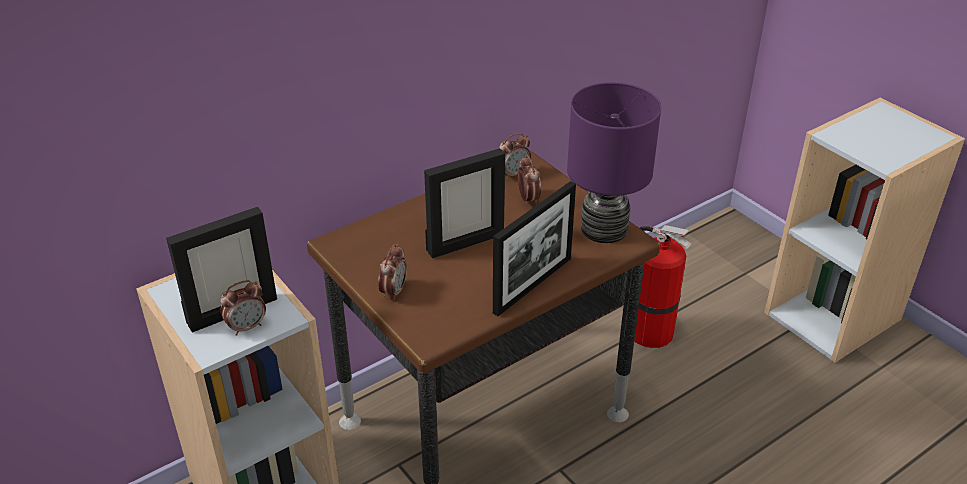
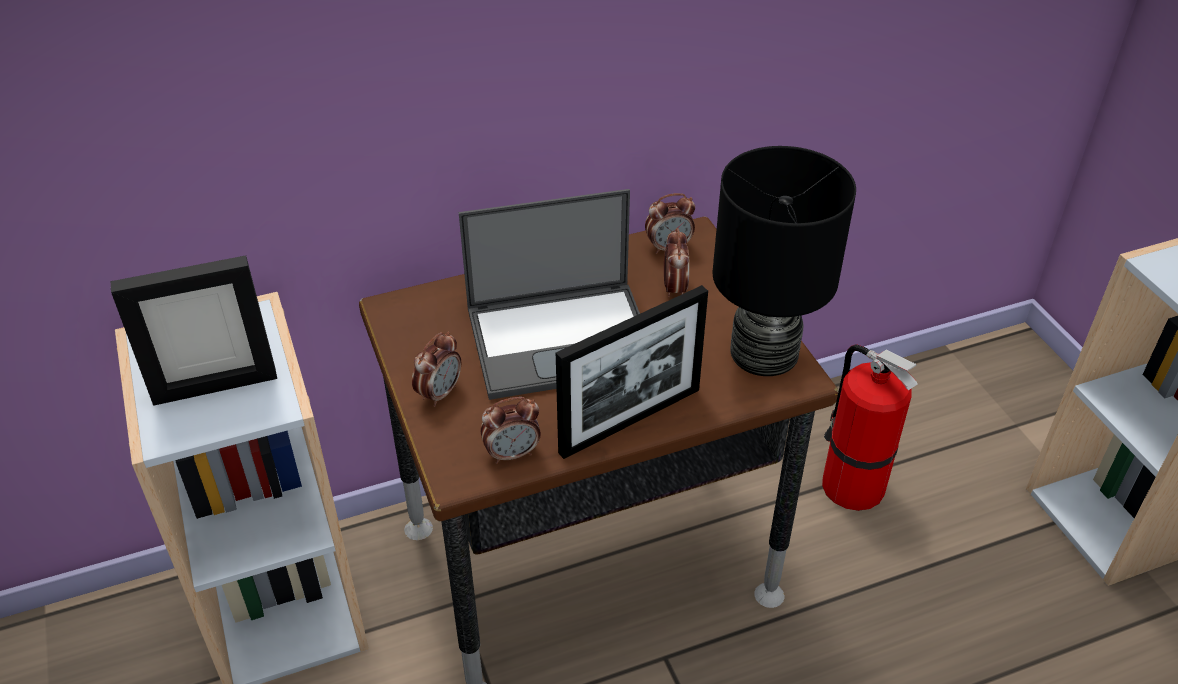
camera: 15 degrees right, 5 degrees up
(247, 327) = (223, 411): alarm clock -> alarm clock (512, 454)
(465, 242) = (563, 338): picture frame -> laptop
(604, 229) = (764, 353): purple table lamp -> black table lamp

